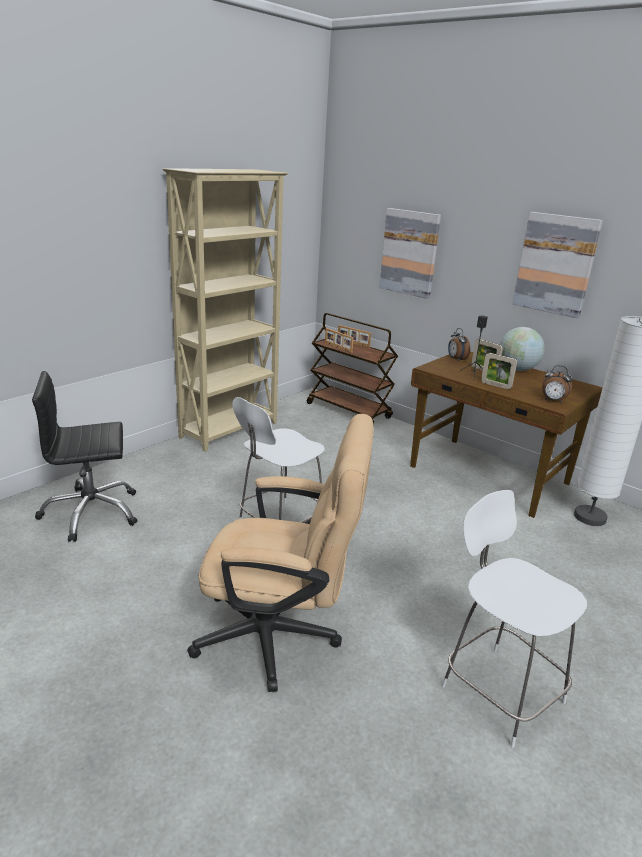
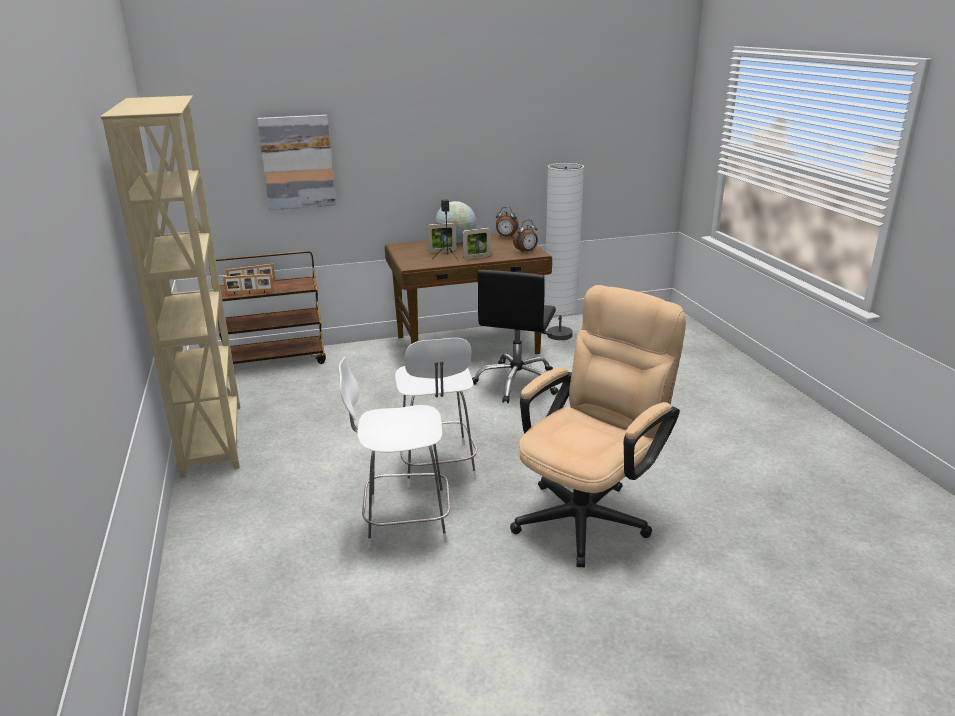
camera: 55 degrees left, 0 degrees up
(91, 513) = (275, 583): black office chair -> black office chair (517, 383)
(456, 359) = (406, 252): alarm clock -> alarm clock (506, 237)
(499, 691) = (702, 442): white chair -> white chair (403, 521)
(555, 264) = (457, 139): picture -> none

